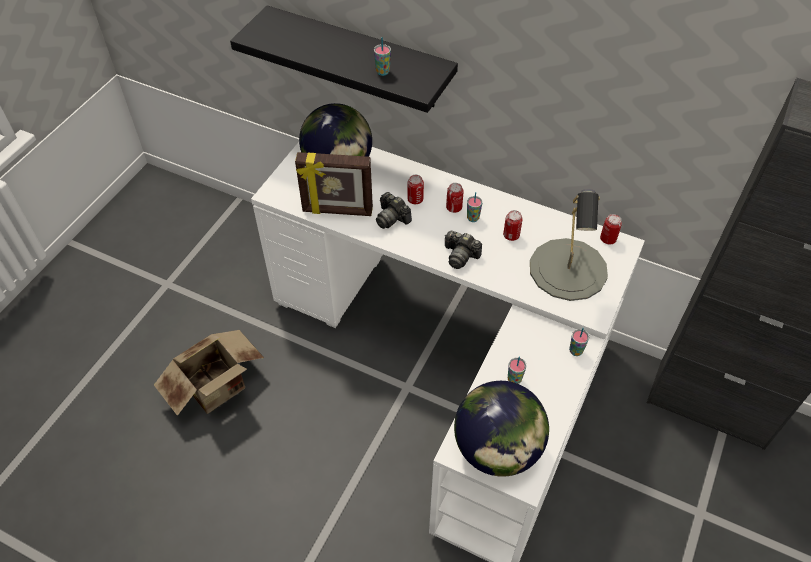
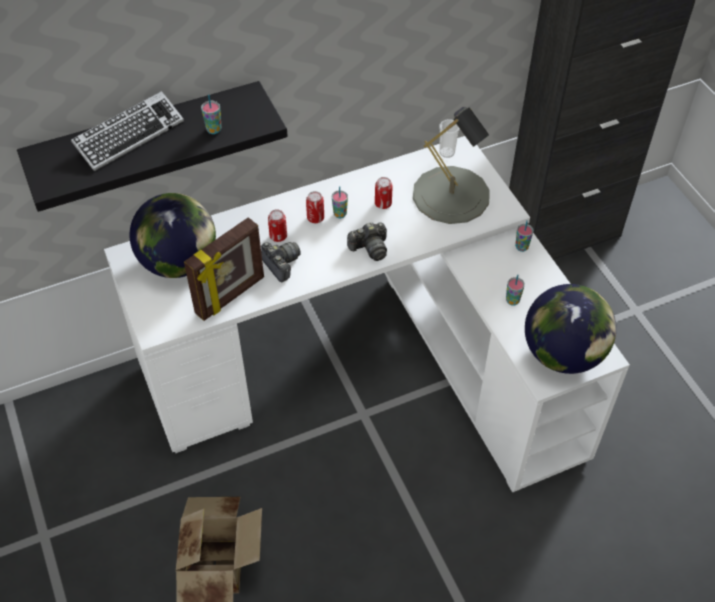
camera: 50 degrees left, 0 degrees up
(331, 40) = (129, 136): none -> keyboard
(392, 218) = (281, 265): camera -> camera turned 120 degrees counterclockwise
(608, 239) = (447, 152): can -> cup

